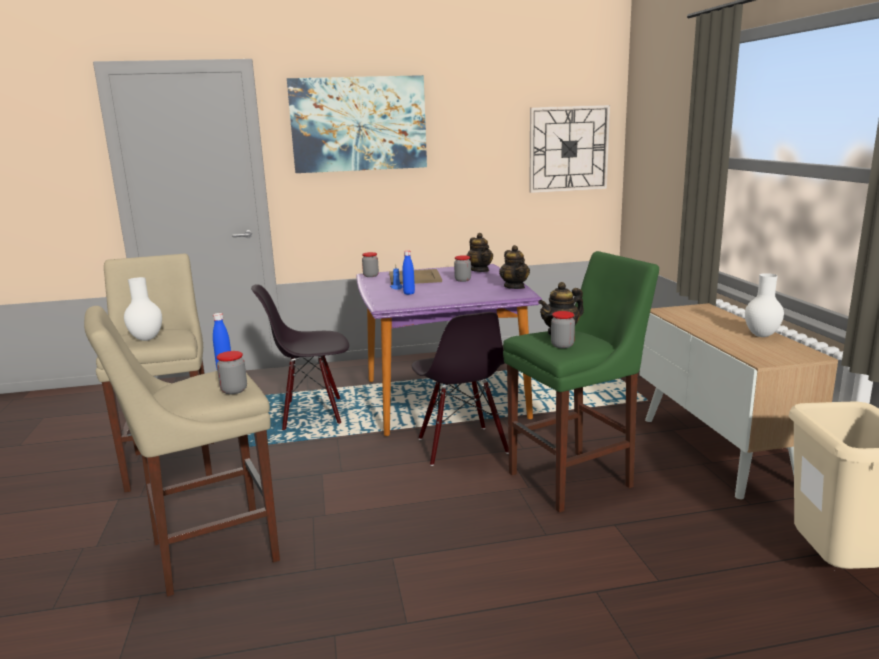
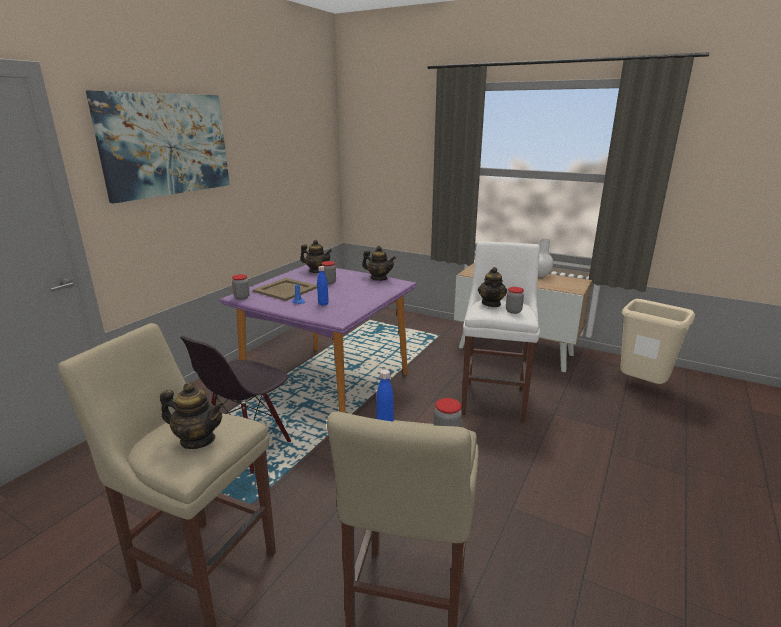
camera: 50 degrees left, 5 degrees up
(147, 339) = (198, 440): white vase -> teapot
(461, 446) = (404, 412): black chair -> none
(568, 149) = (313, 162): wall clock -> none
(575, 478) = (494, 399): green stool -> white stool

